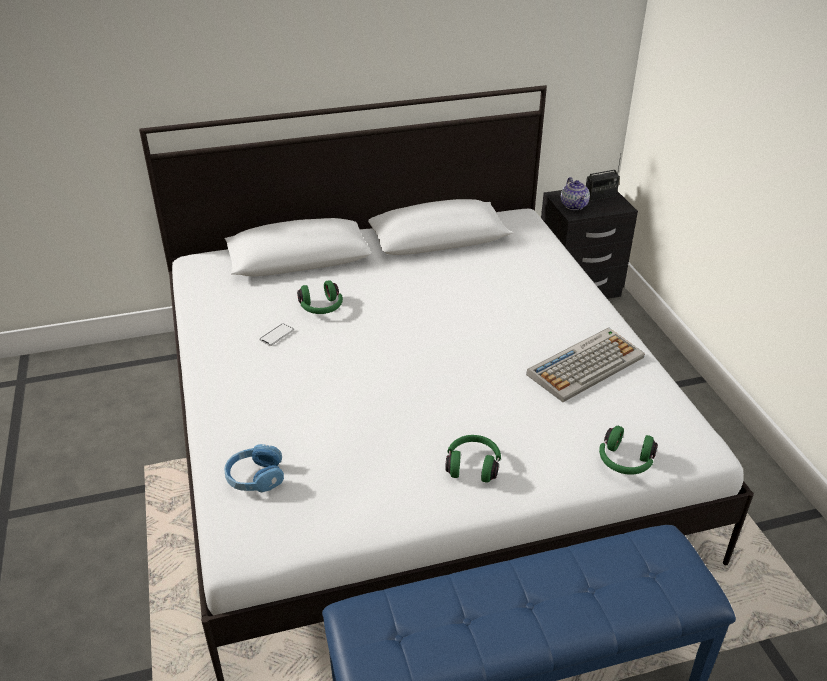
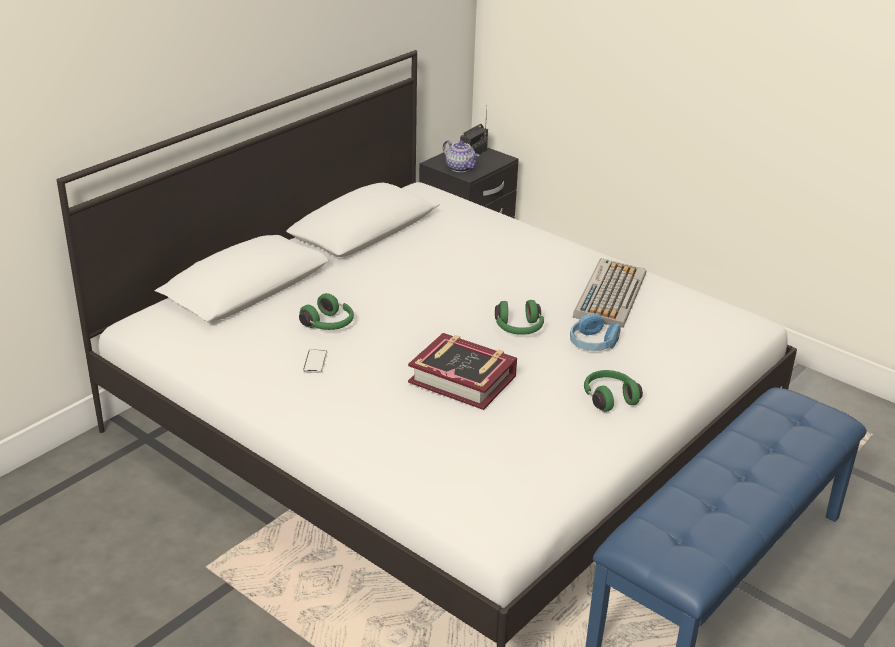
camera: 35 degrees left, 5 degrees down
(255, 477) = (447, 477): blue headphones -> blue headphones (593, 343)
(365, 395) = (462, 379): none -> book
(624, 462) = (712, 352): green headphones -> green headphones (519, 329)

